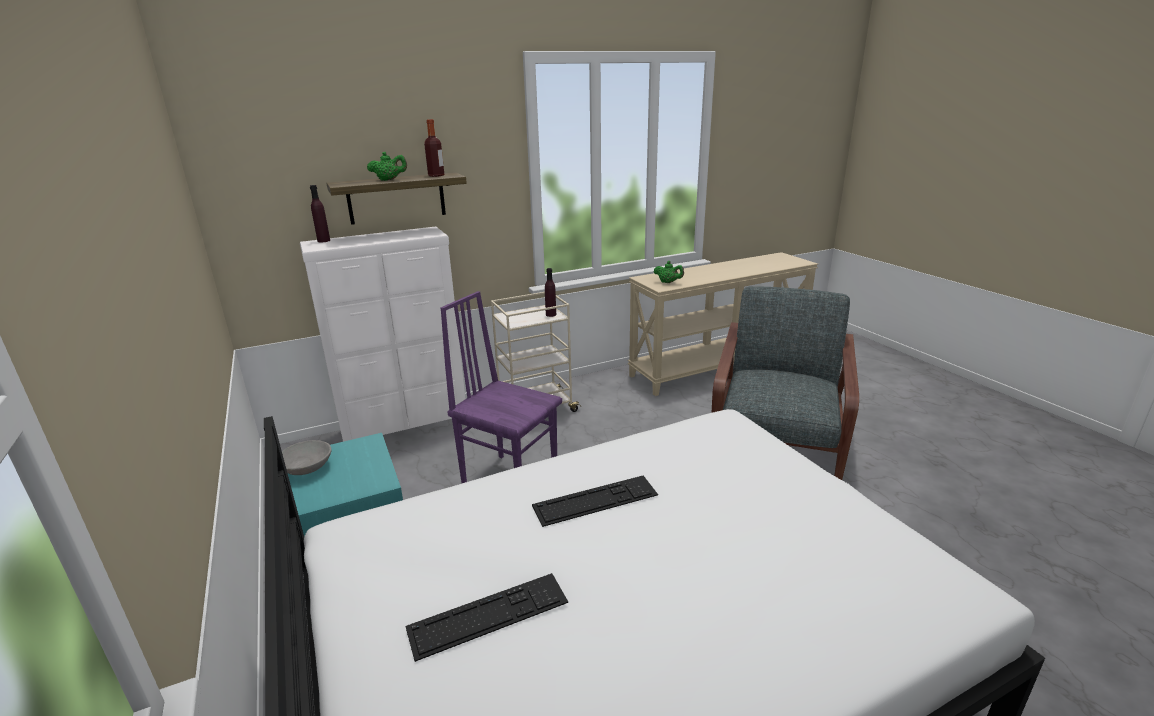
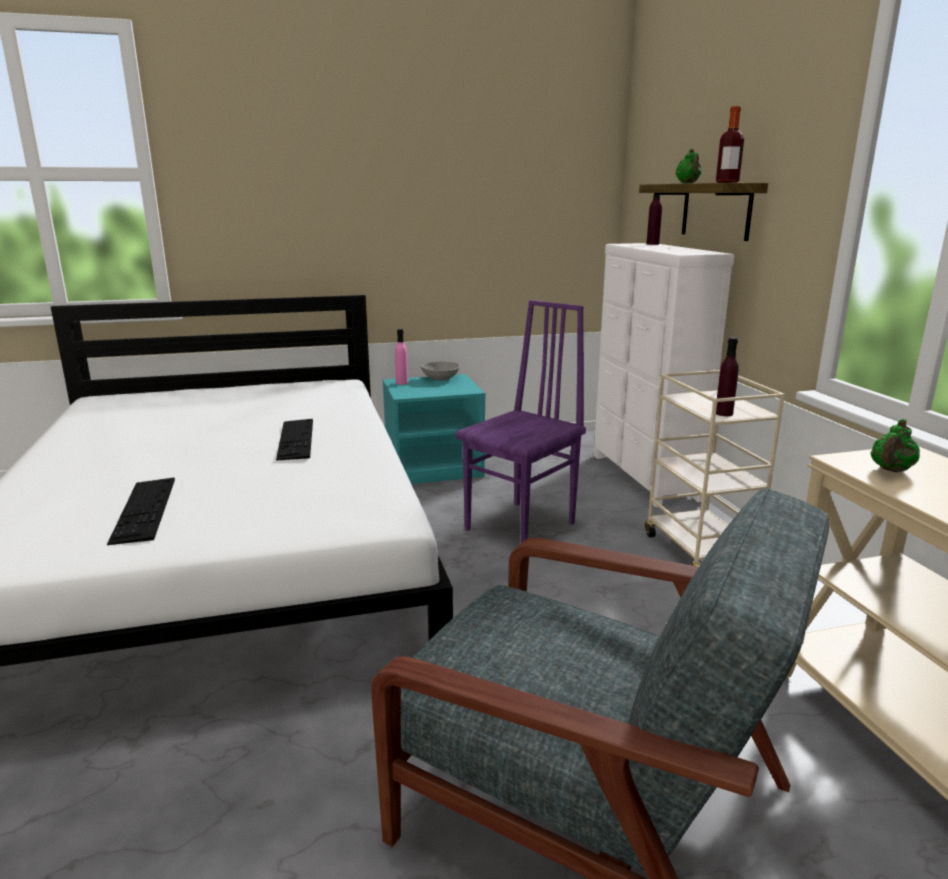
camera: 100 degrees right, 5 degrees down
(319, 495) = (401, 383): none -> pink bottle
(488, 615) = (217, 408): keyboard -> keyboard (144, 509)

